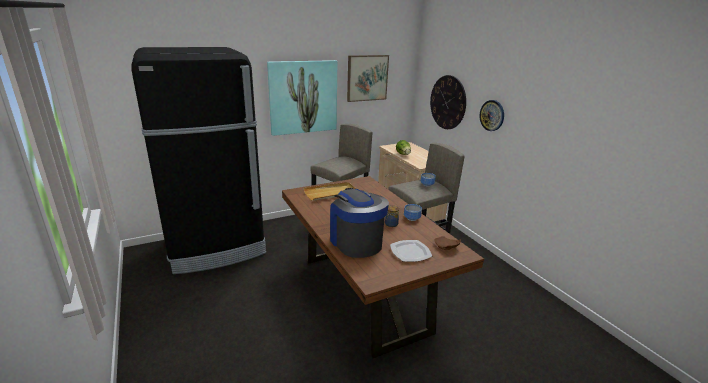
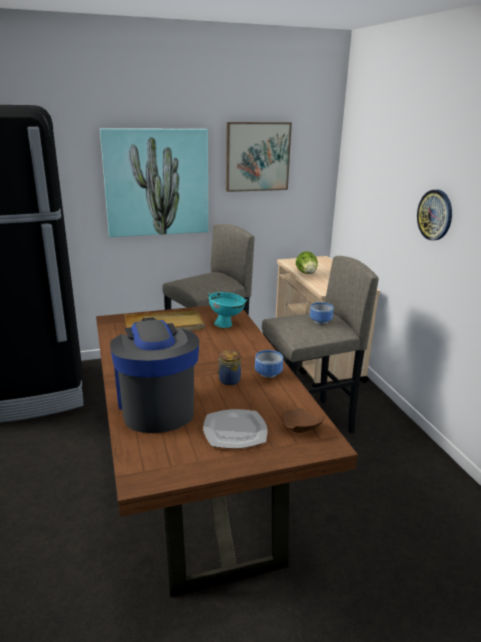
camera: 10 degrees right, 0 degrees up
(371, 190) = (227, 325): none -> turquoise bowl
(447, 102) = (376, 195): wall clock -> none

